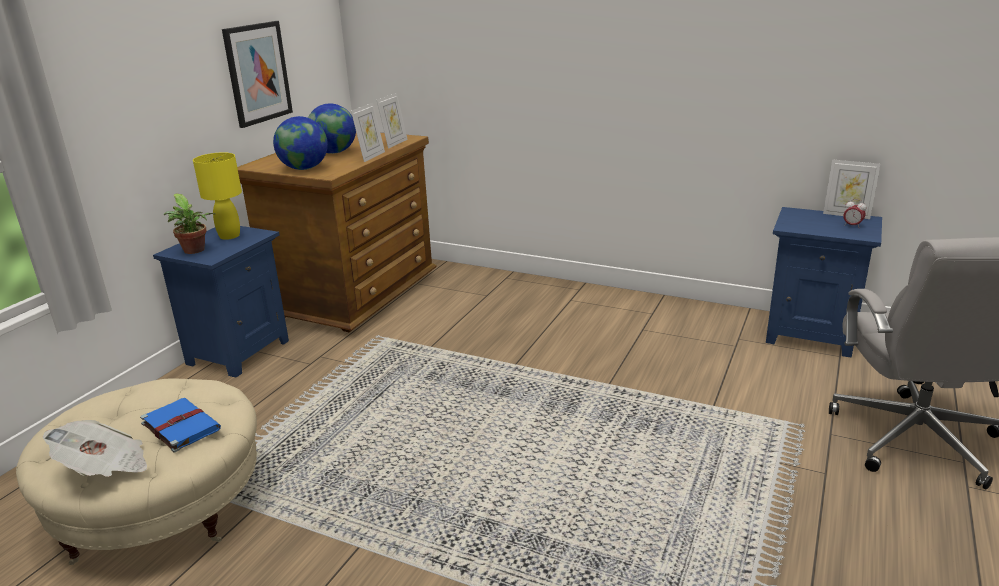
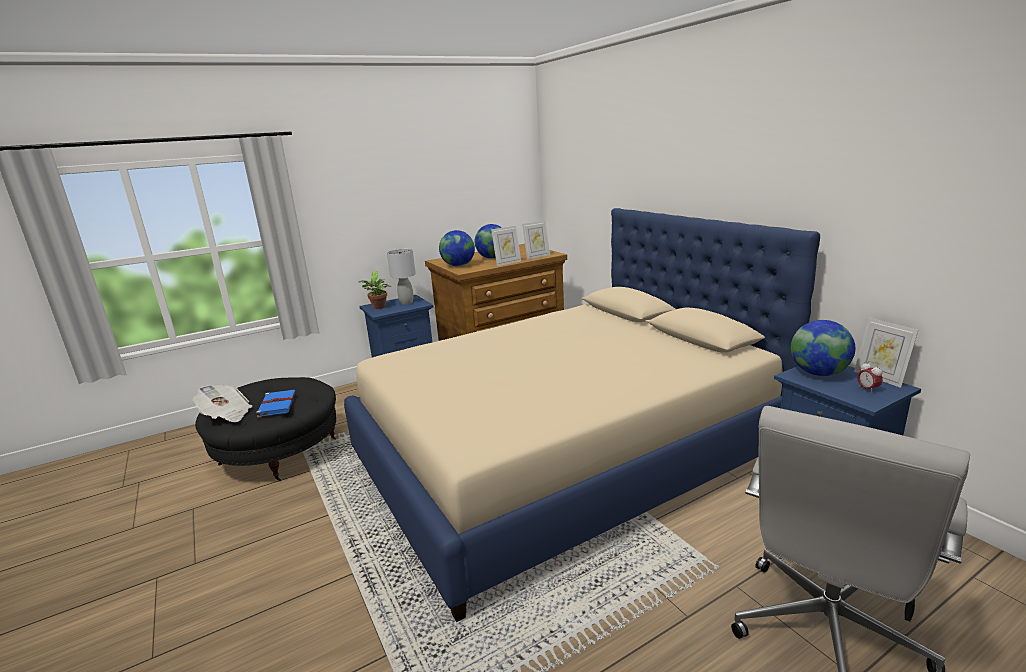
camera: 35 degrees right, 5 degrees down
(162, 508) = (279, 452): beige ottoman -> black ottoman
(230, 236) = (406, 302): yellow table lamp -> grey table lamp
(257, 73) = (457, 201): picture -> none
(562, 378) = (565, 455): none -> beige bed
(801, 221) = (818, 373): none -> globe

